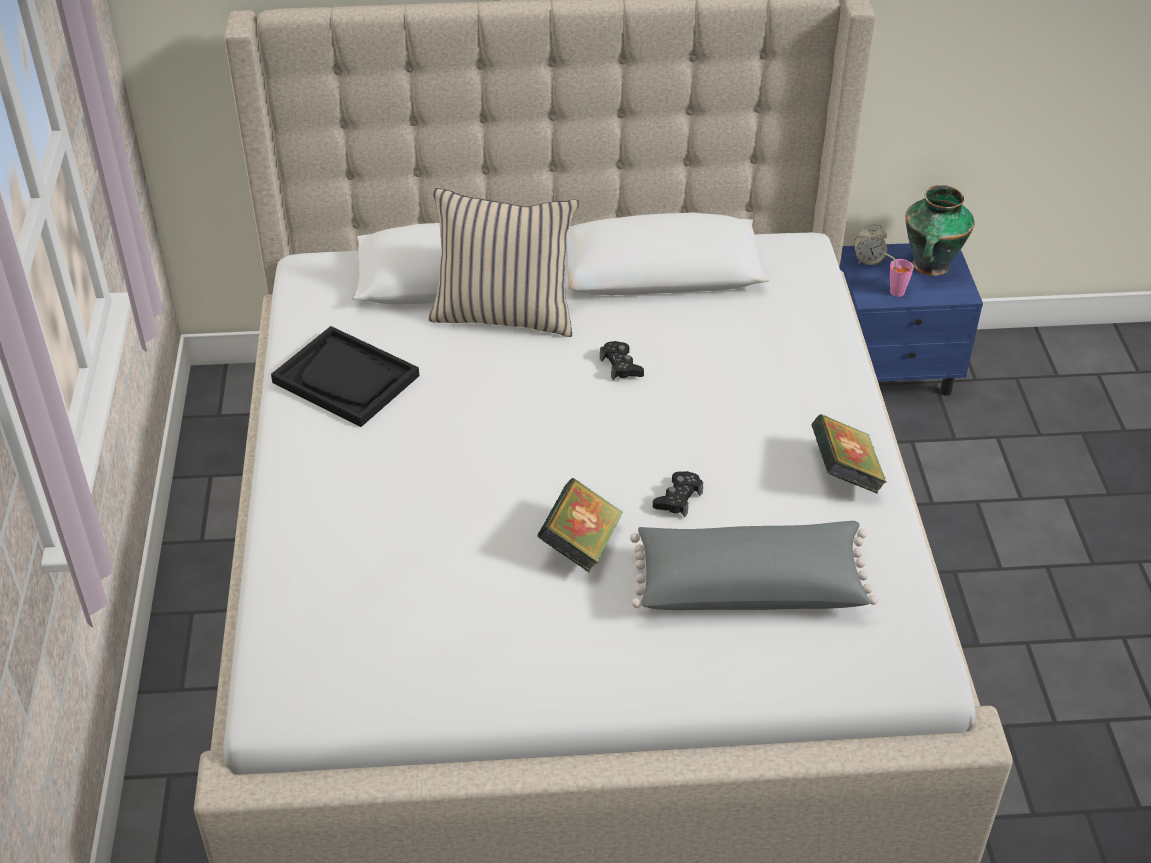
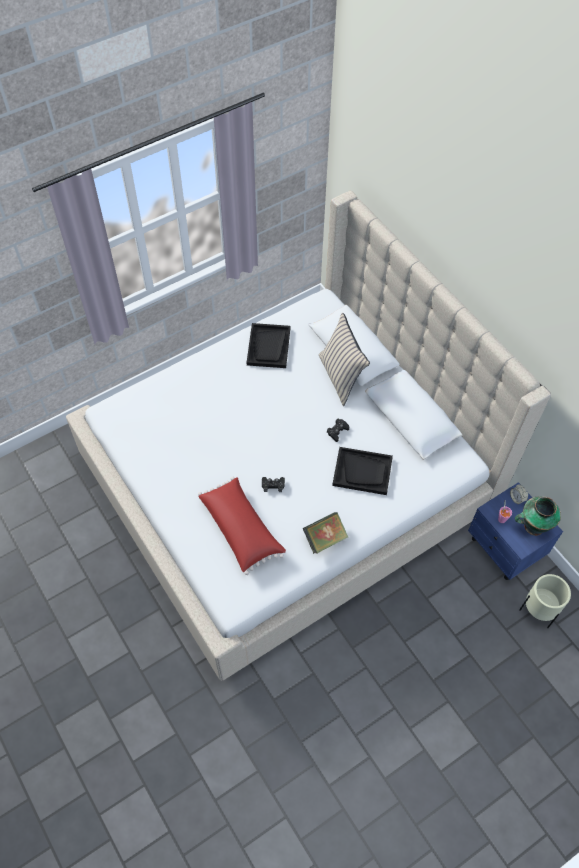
camera: 60 degrees right, 15 degrees up
(580, 545) = (229, 464): book -> none
(733, 369) = (362, 471): none -> black tray
(749, 585) = (241, 529): grey pillow -> red pillow
(1026, 386) = (537, 612): none -> beige planter

